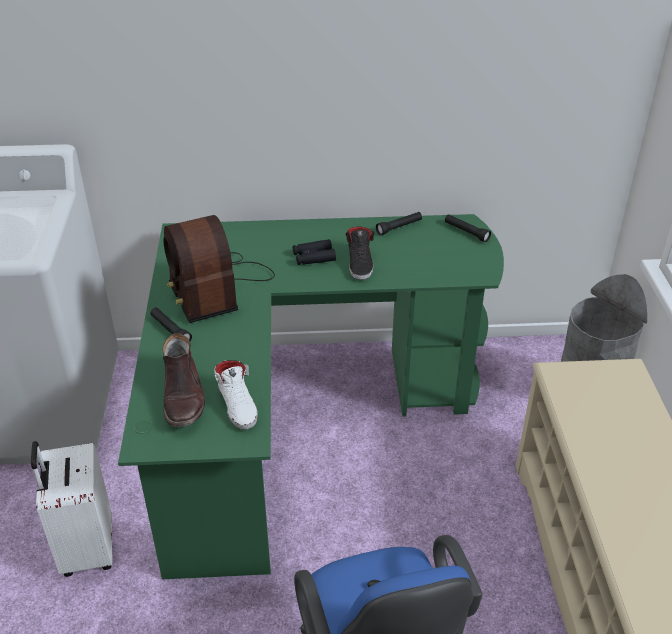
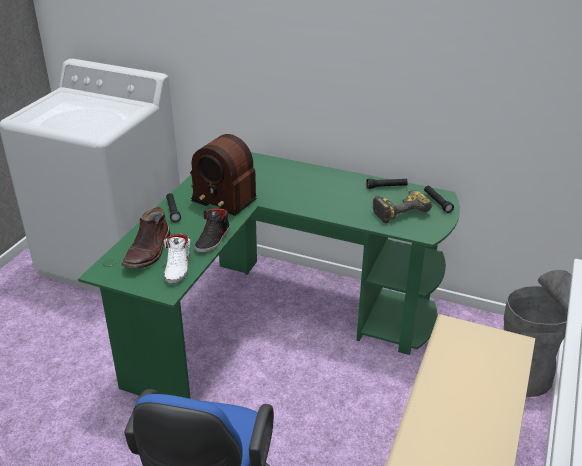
camera: 25 degrees right, 5 degrees down
(86, 549) = (86, 353): white suitcase -> none
(216, 287) = (224, 193): radio -> radio turned 60 degrees counterclockwise
(313, 257) = (306, 191): black binoculars -> none
(360, 263) = (337, 203): black shoe -> black shoe (213, 240)
(433, 253) = (398, 210): none -> power drill

